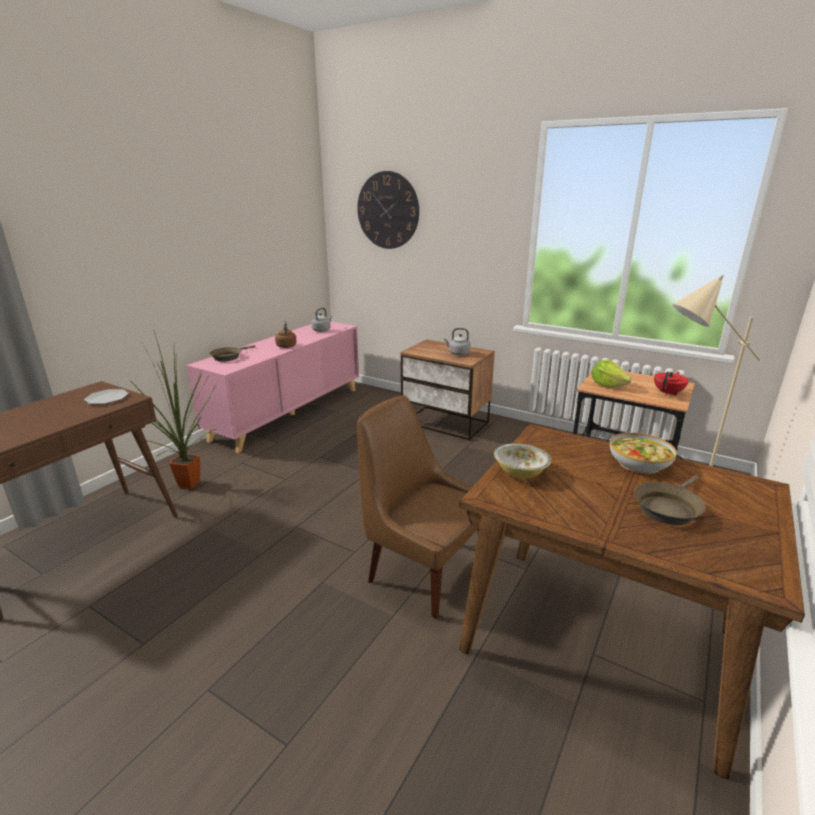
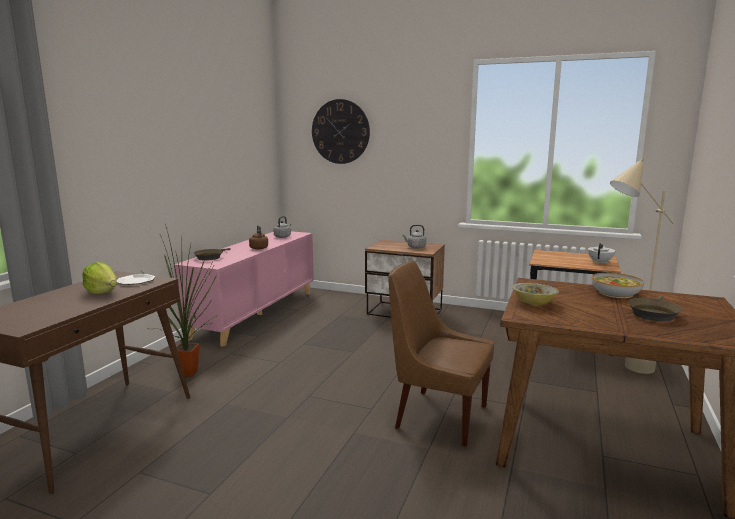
camera: 10 degrees left, 10 degrees down
(607, 385) = (551, 260): lettuce -> lettuce (102, 292)
(668, 393) = (600, 262): red teapot -> white teapot

